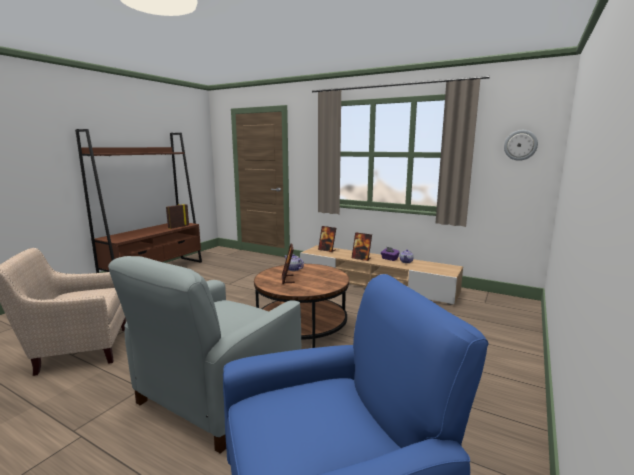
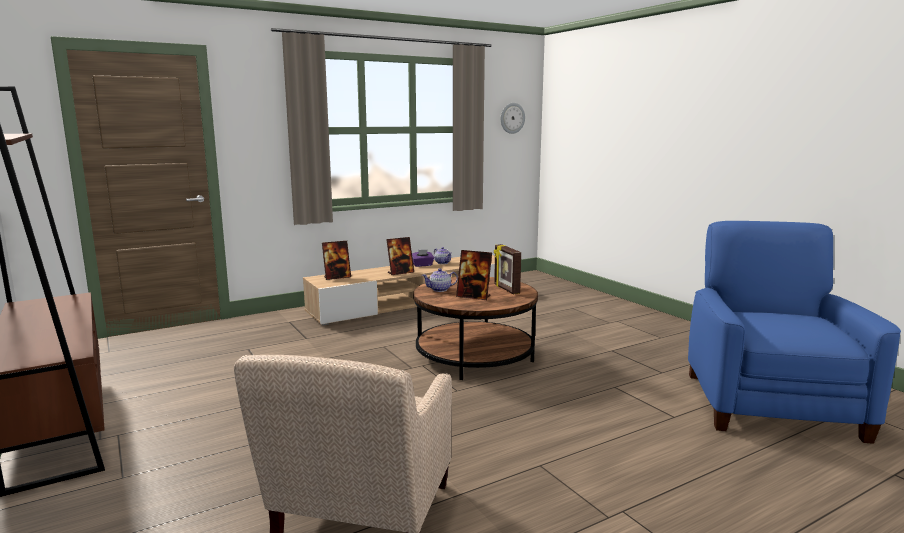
camera: 60 degrees left, 0 degrees up
(178, 227) = (75, 305): picture frame -> picture frame (506, 289)
(217, 394) = (588, 421): grey armchair -> none

